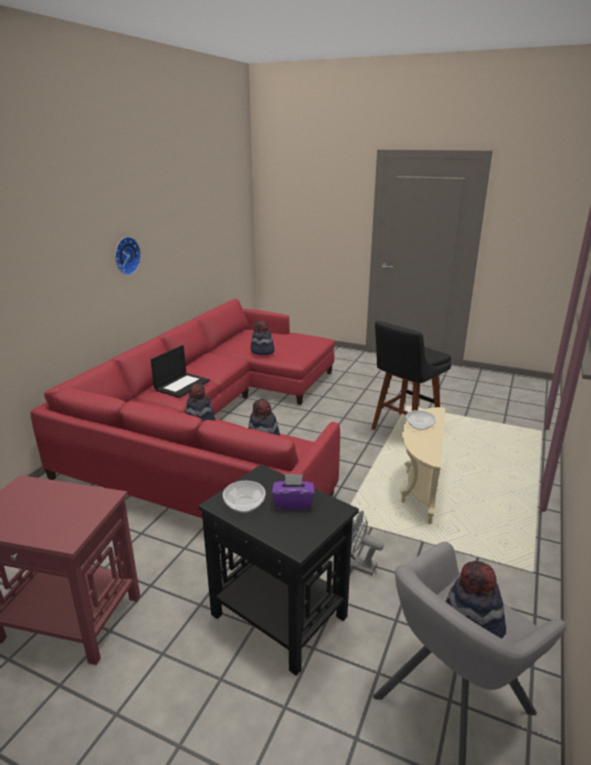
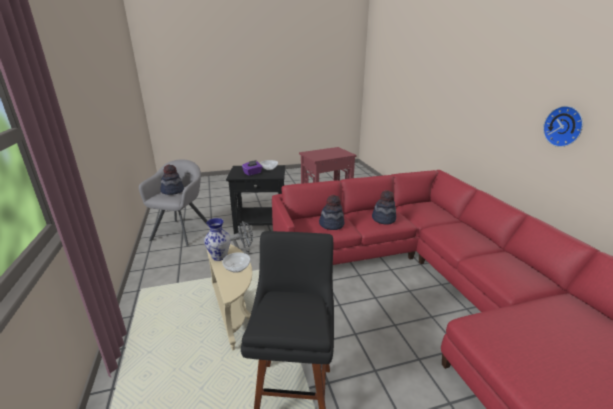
camera: 140 degrees right, 0 degrees up
(182, 385) = (459, 236): laptop -> none
(262, 351) = (527, 315): hat -> none
(431, 442) = (219, 257): none -> vase

